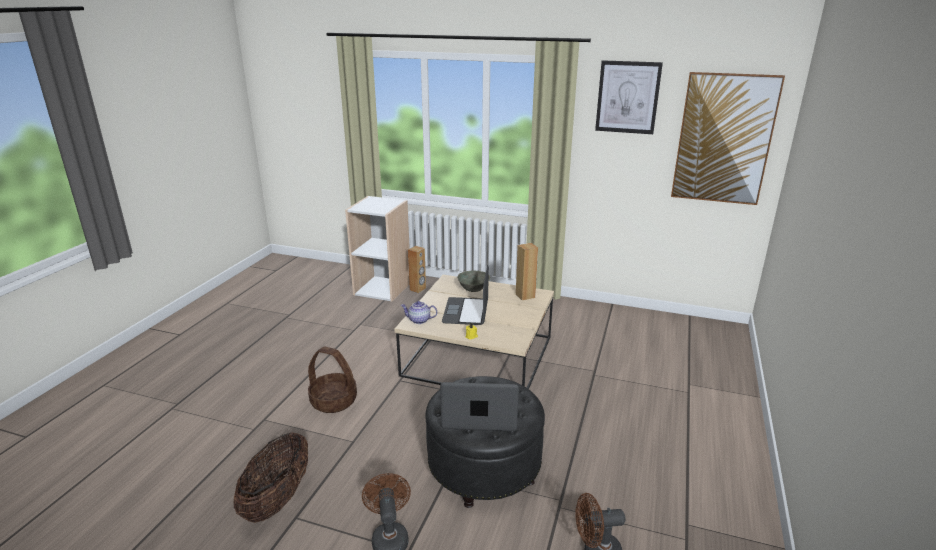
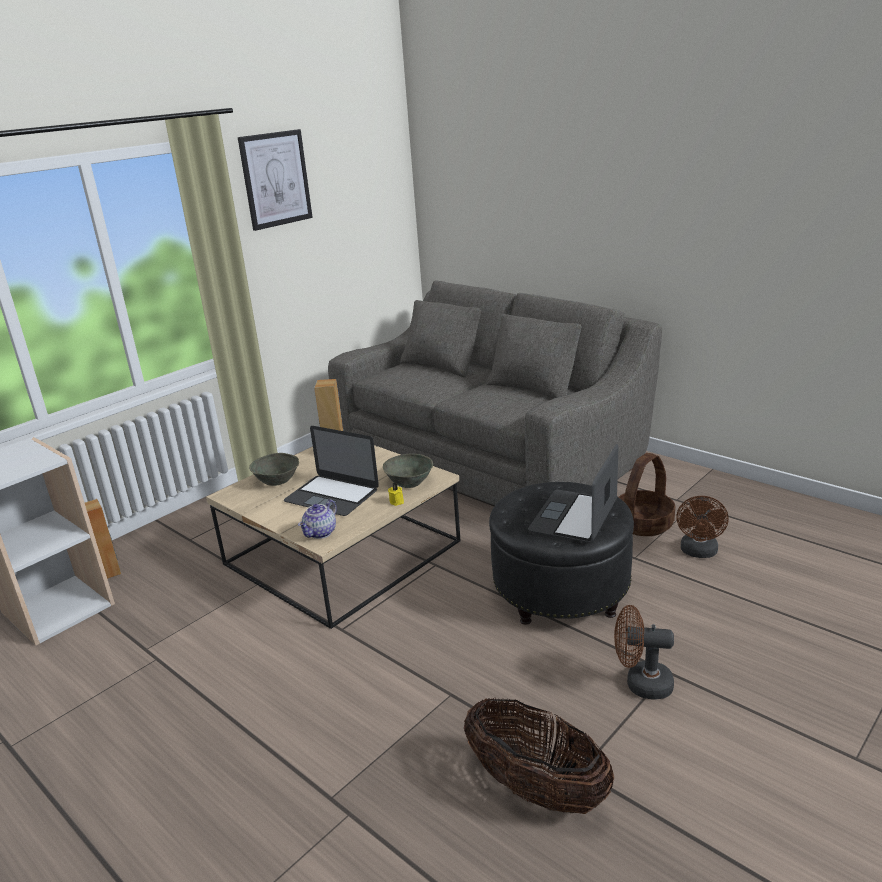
camera: 65 degrees left, 0 degrees up
(333, 401) = (341, 705): basket -> basket (644, 524)
(500, 334) = (408, 482): none -> grey bowl
(663, 385) = (491, 456): none -> grey sofa
(724, 139) = (369, 205): picture -> none

